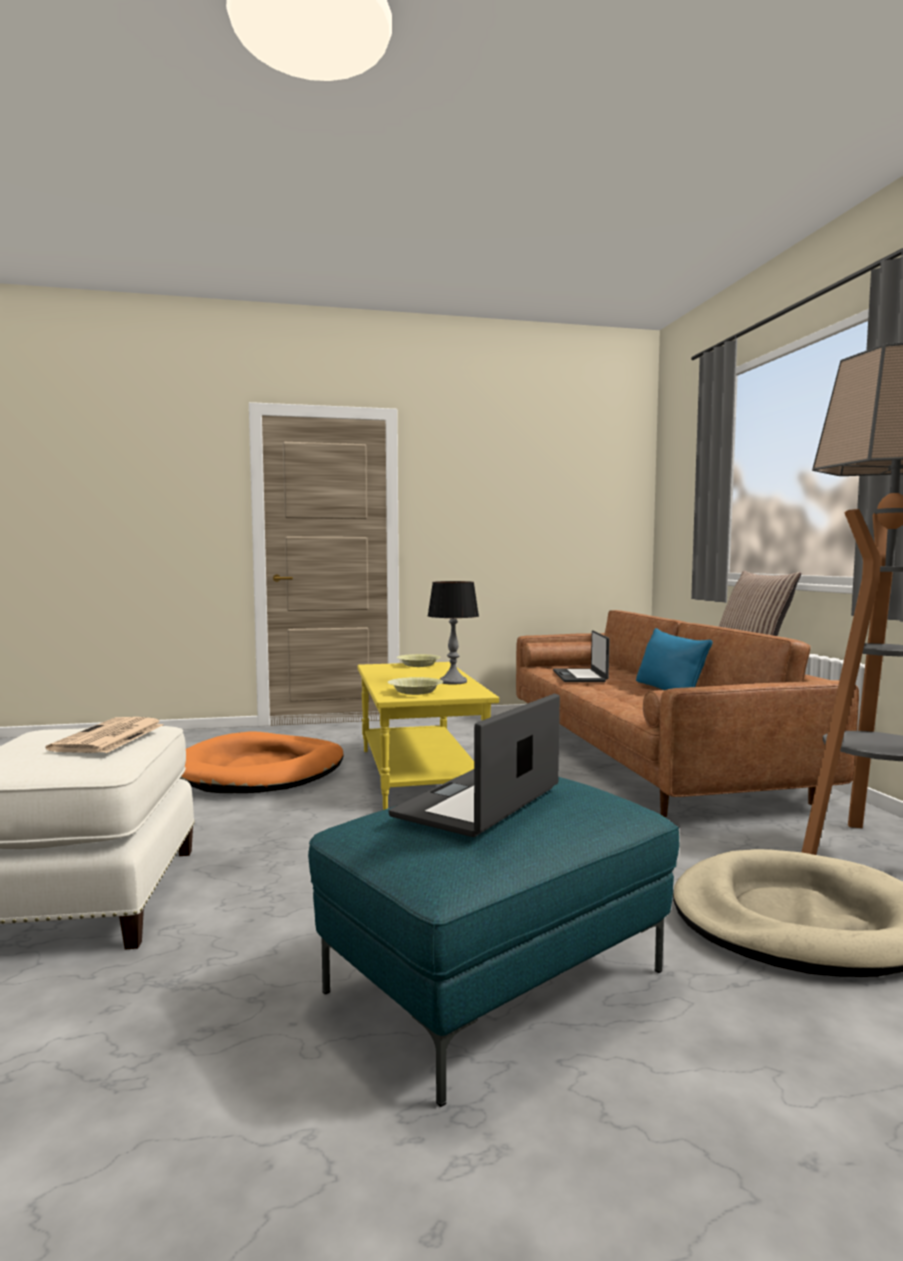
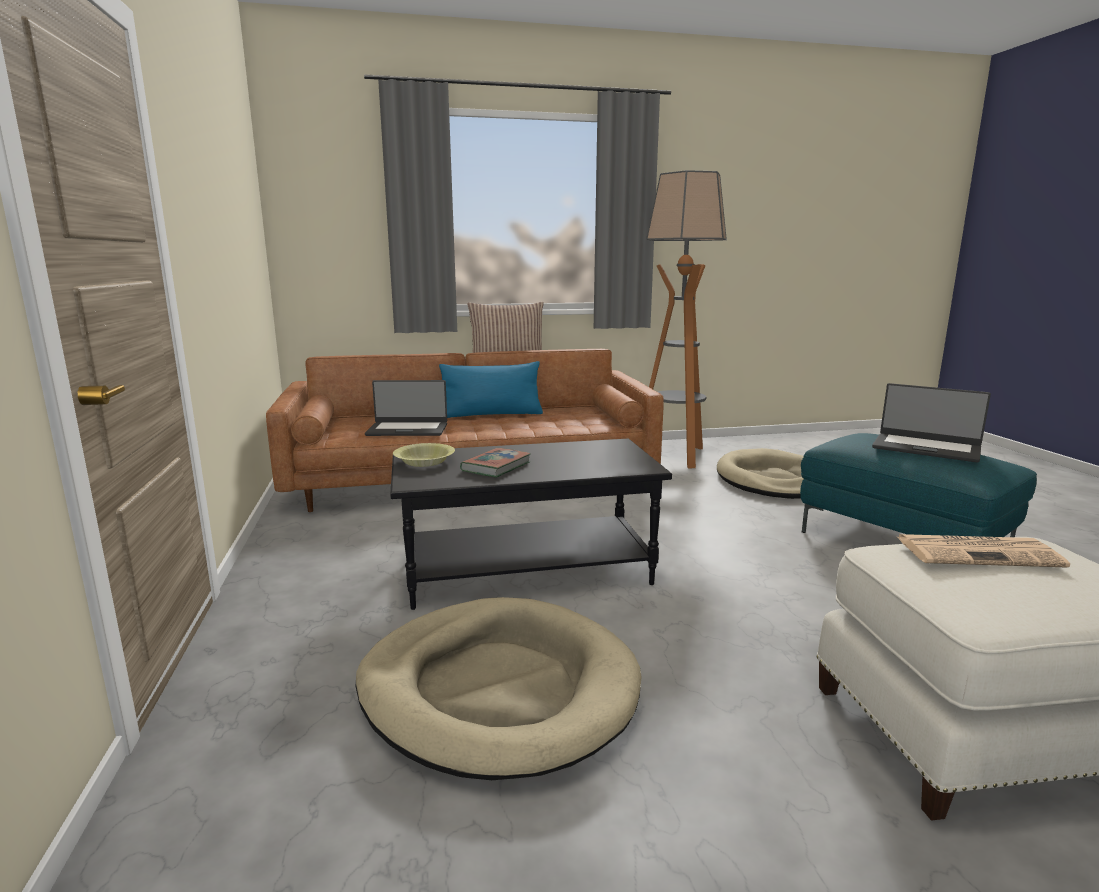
camera: 90 degrees left, 10 degrees up
(260, 771) = (498, 690): orange dog bed -> beige dog bed
(404, 674) = (496, 467): none -> book
(415, 692) = (617, 461): yellow bowl -> none
(420, 775) = (527, 570): yellow coffee table -> black coffee table
(453, 682) = (552, 449): table lamp -> none

